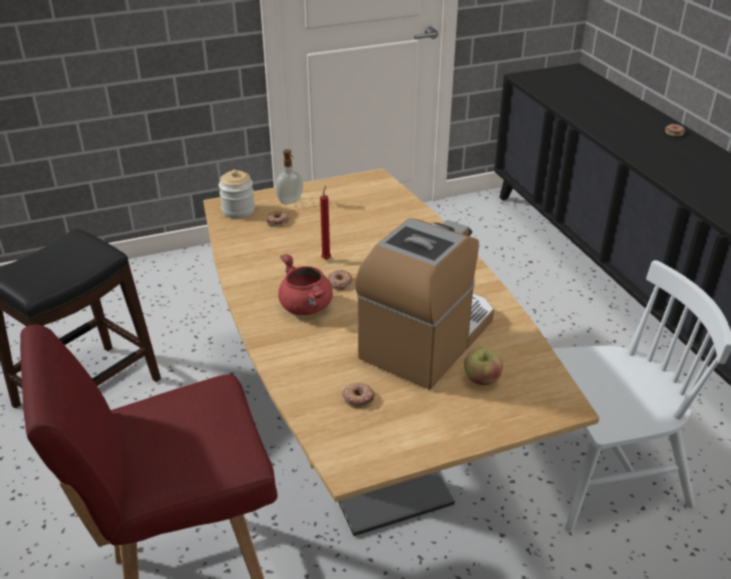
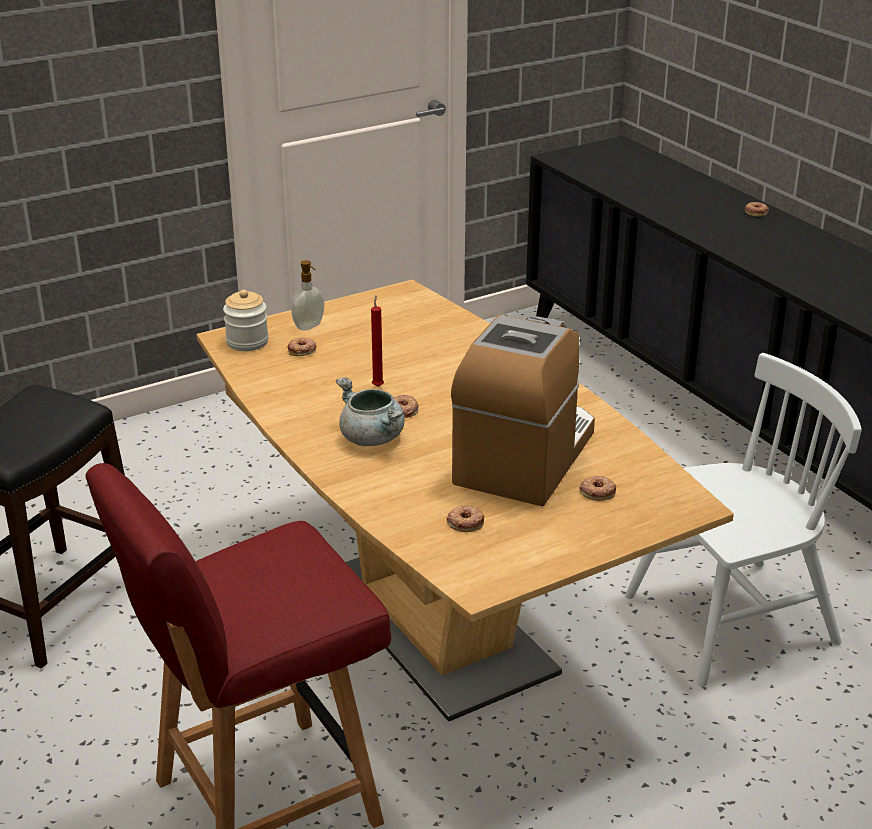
camera: 10 degrees left, 5 degrees down
(306, 307) = (373, 439): red cooking pot -> grey cooking pot
(481, 380) = (597, 491): apple -> donut

